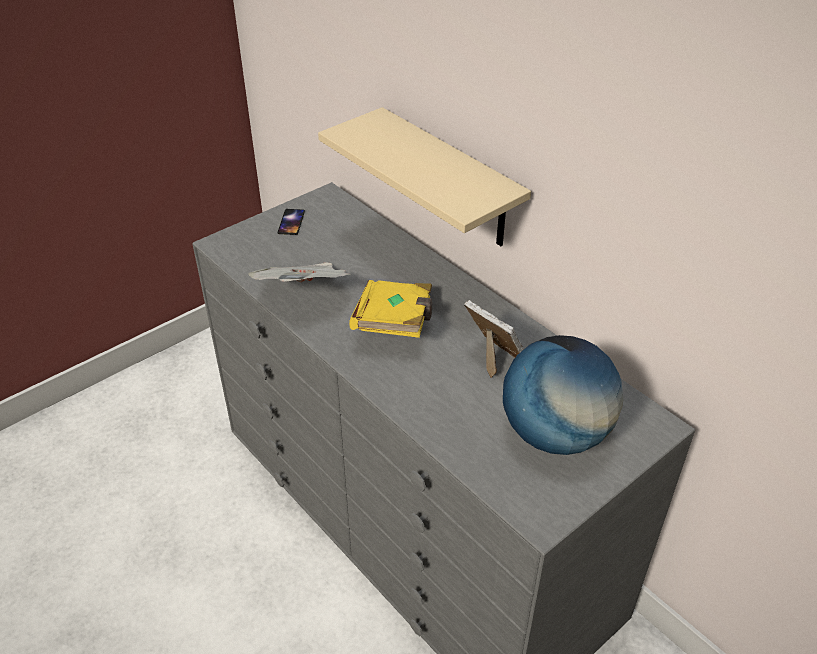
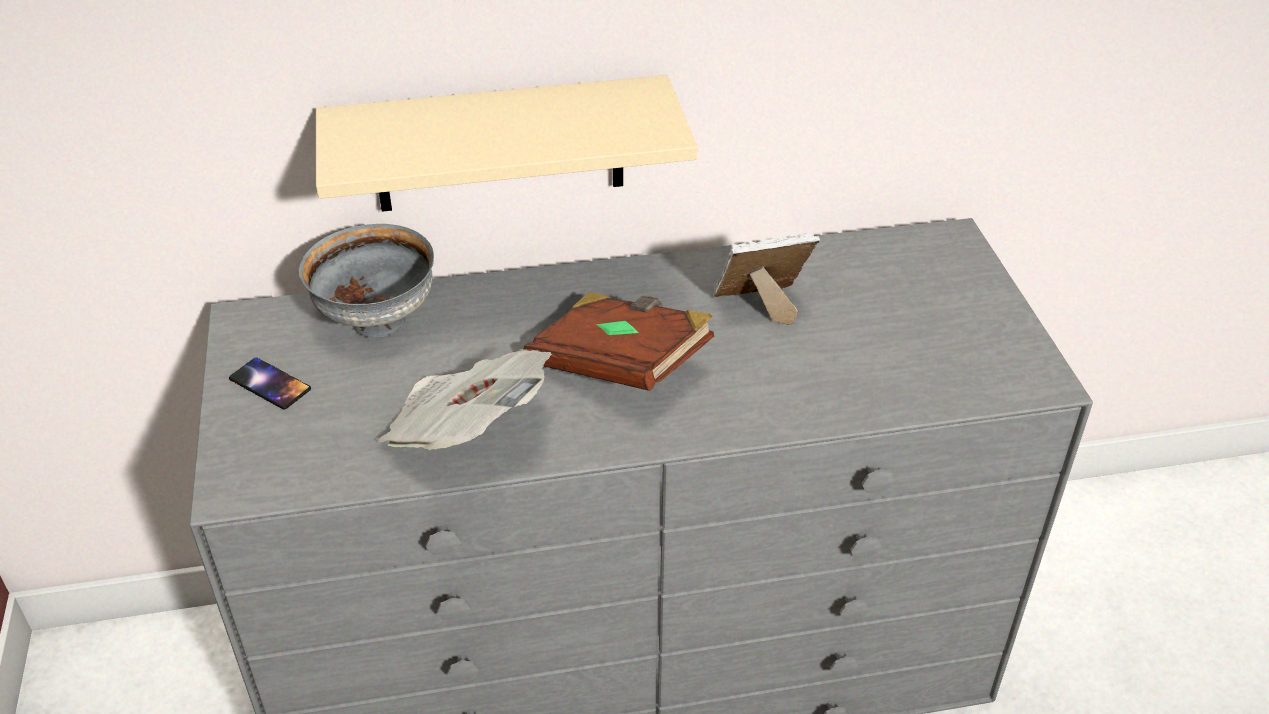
camera: 60 degrees left, 0 degrees up
(360, 231) = (376, 321): none -> grey bowl
(395, 324) = (620, 365): yellow book -> brown book
(555, 434) = (919, 315): globe -> none

